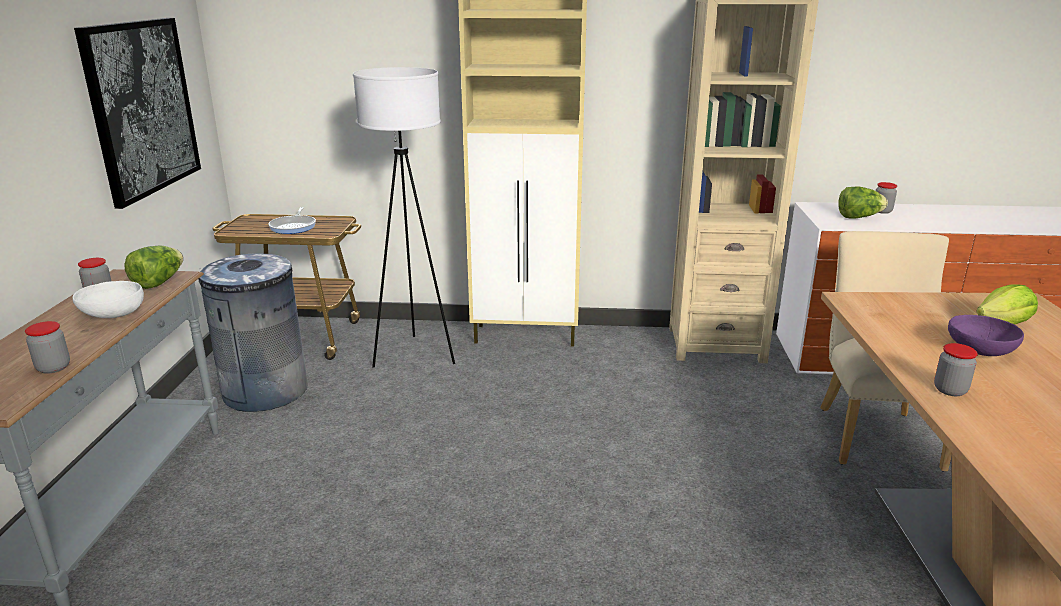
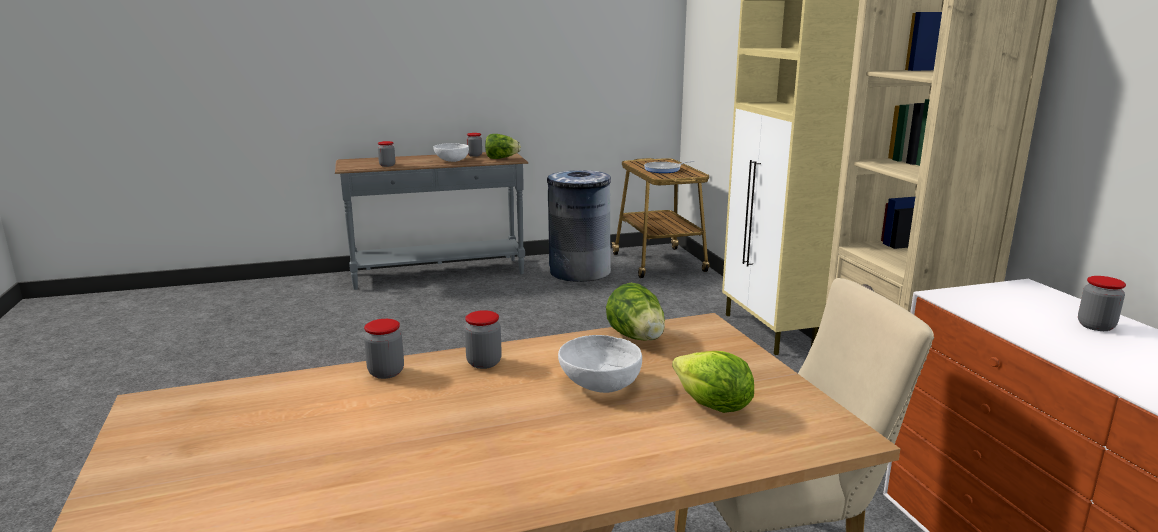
camera: 70 degrees right, 5 degrees down
(142, 108) = (588, 61): picture -> none
(414, 355) = (677, 300): white floor lamp -> none
(858, 217) = (1021, 311): lettuce -> lettuce (637, 338)
(979, 352) = (599, 384): purple bowl -> white bowl
(986, 438) = (386, 372): none -> jar

